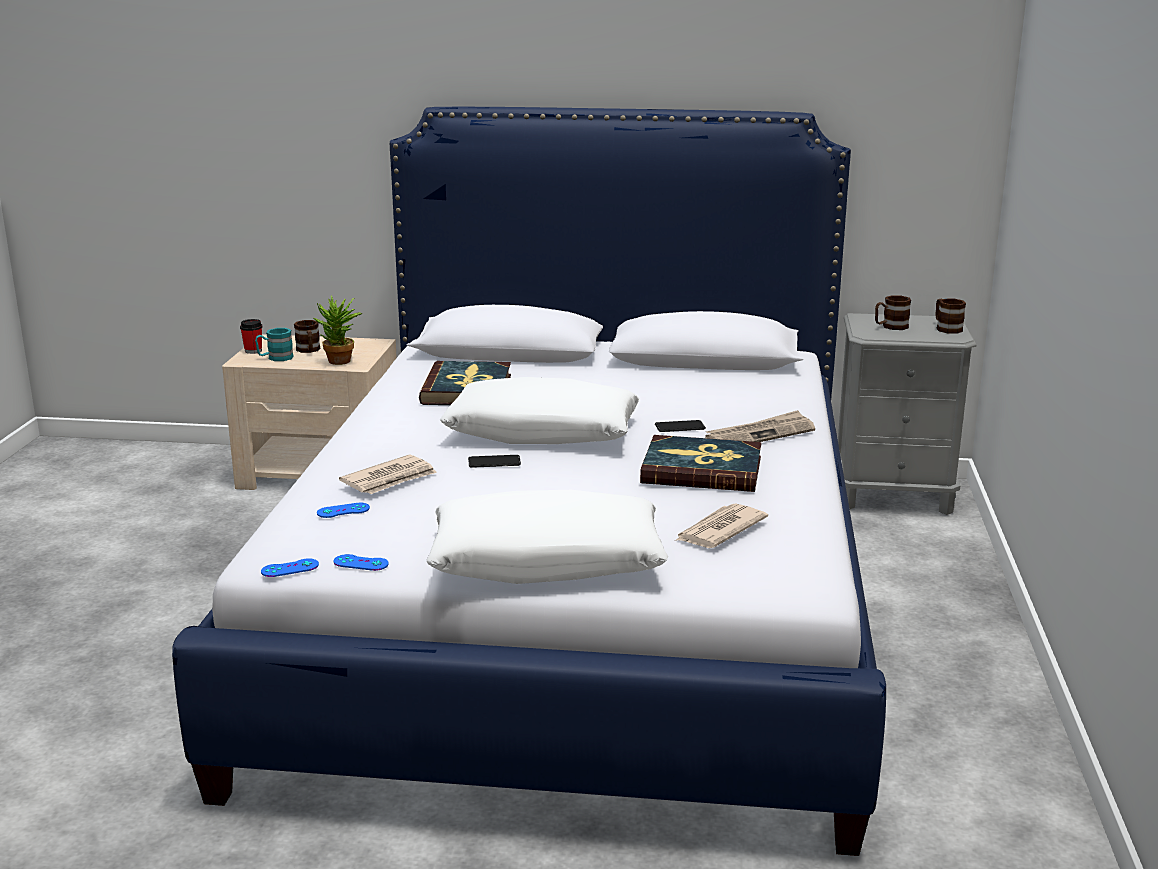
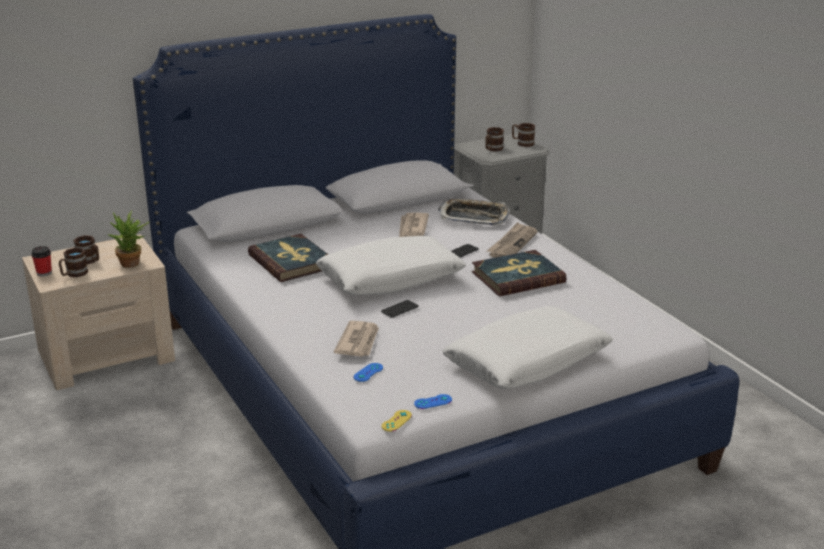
camera: 35 degrees left, 5 degrees up
(275, 358) = (73, 274): turquoise mug -> brown mug
(290, 568) = (396, 421): blue game controller -> yellow game controller
(719, 530) = (583, 312): newspaper -> newspaper (412, 227)
(761, 396) = (473, 217): none -> tray

